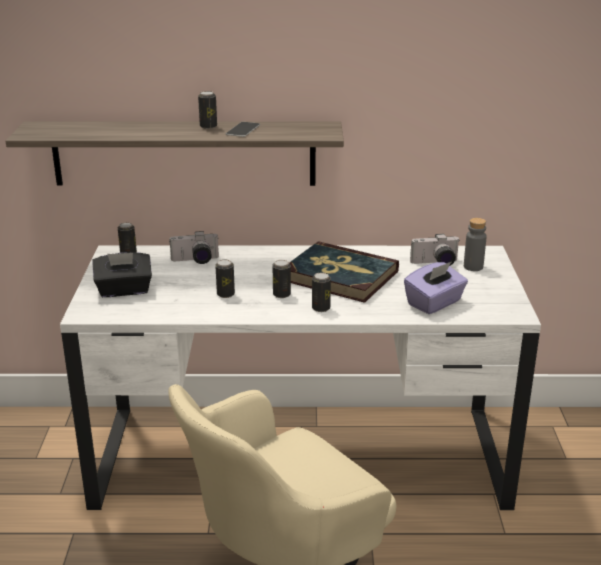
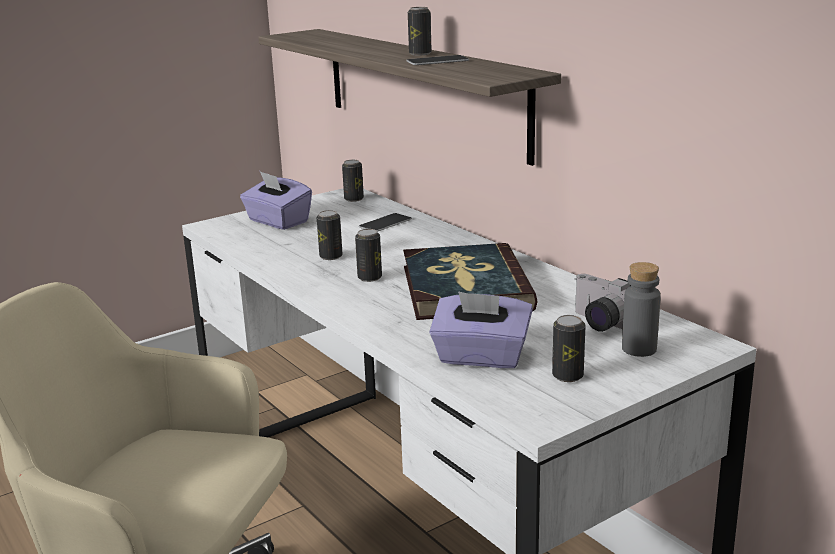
camera: 55 degrees right, 5 degrees down
(124, 290) = (277, 221): black tissue box -> purple tissue box
(195, 261) = (385, 223): camera -> phone
(321, 308) = (366, 304): can -> can (567, 376)

